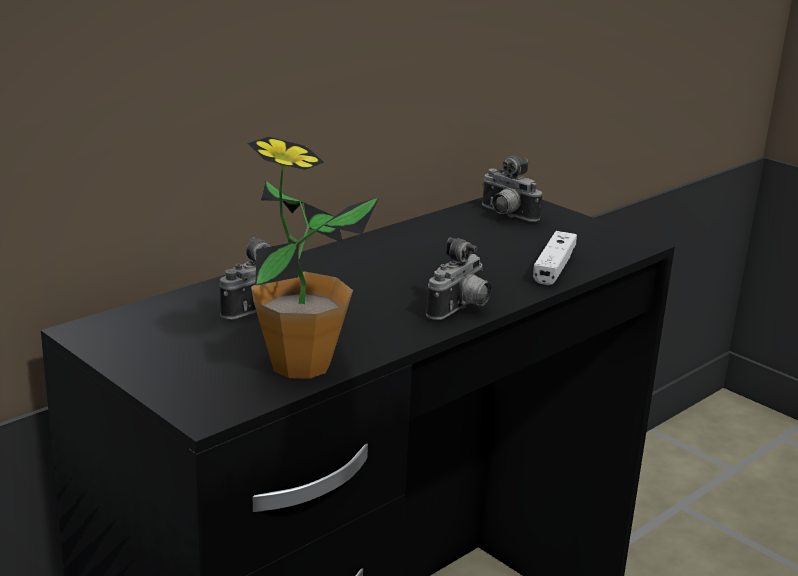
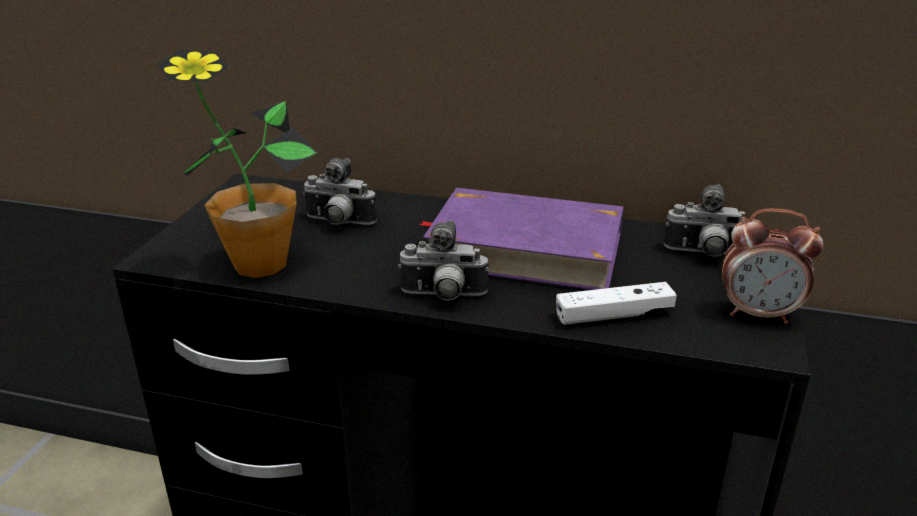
camera: 60 degrees right, 5 degrees up
(421, 261) = (525, 249): none -> purple book
(505, 215) = (704, 254): camera -> camera turned 90 degrees counterclockwise
(598, 231) = (759, 314): none -> alarm clock

